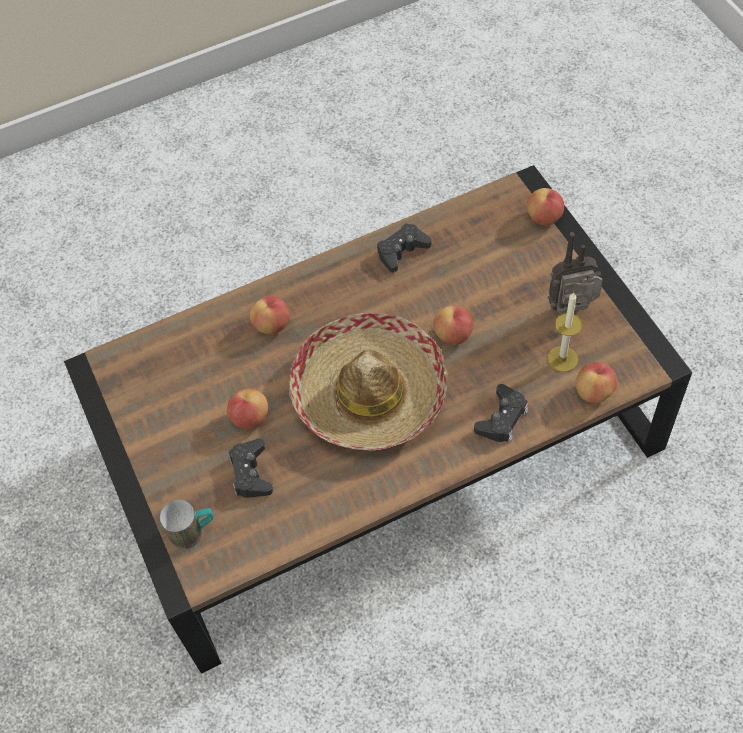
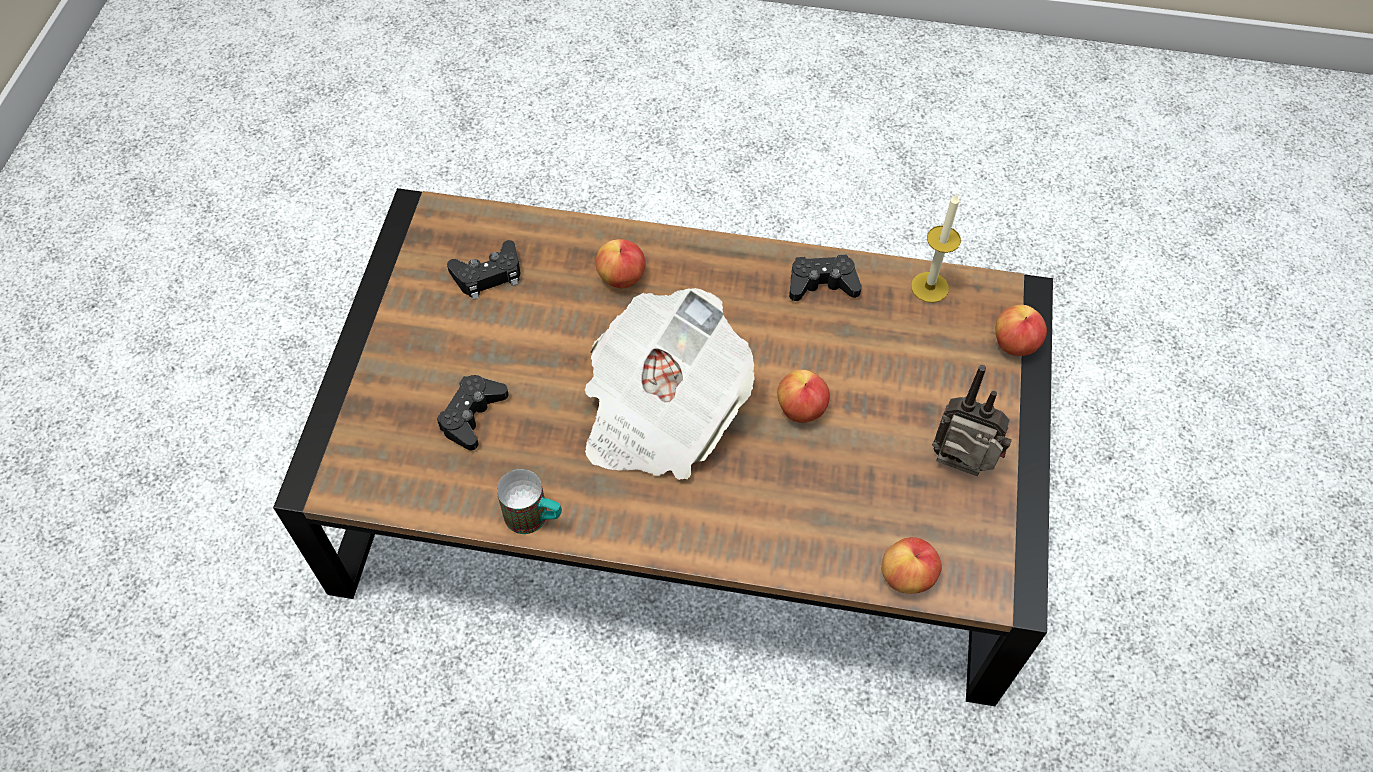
camera: 30 degrees right, 0 degrees up
(193, 532) = (369, 437): mug -> mug (535, 518)
(250, 418) = (519, 359): apple -> none
(369, 392) = (660, 412): hat -> newspaper
(502, 418) = (778, 535): black game controller -> black game controller (488, 275)
(562, 359) = (902, 515): candle -> candle (929, 287)

